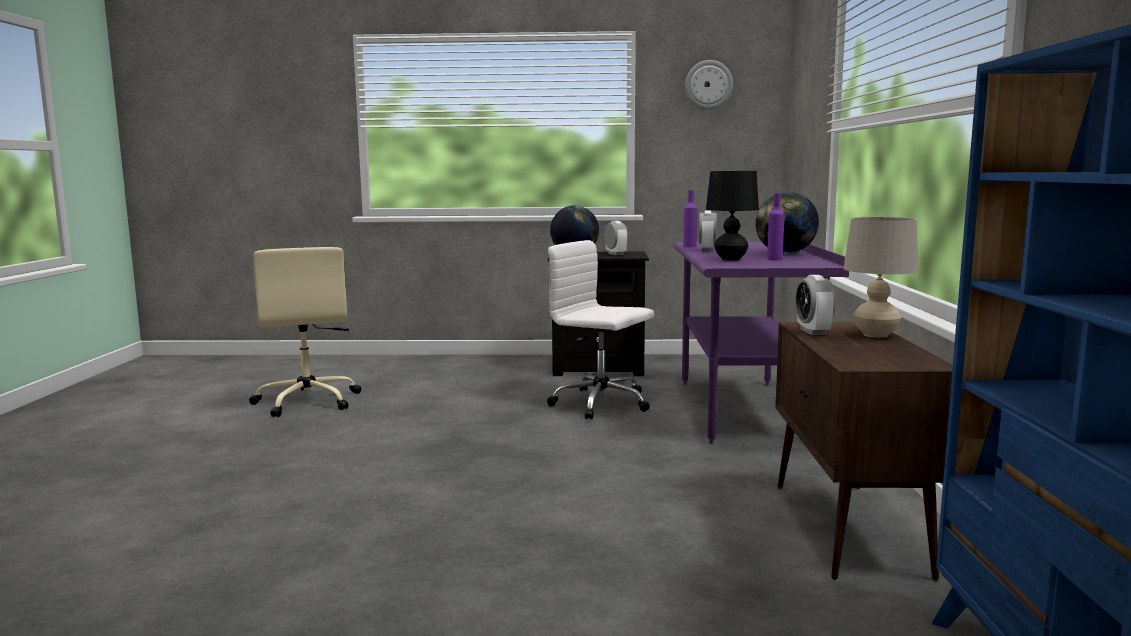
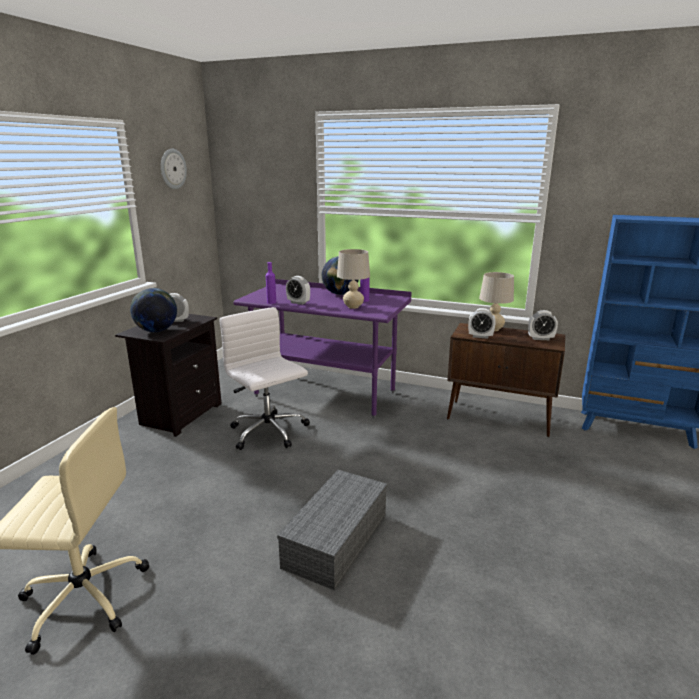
camera: 70 degrees left, 10 degrees up
(413, 462) = (336, 538): none -> grey storage box
(602, 404) = (269, 432): white office chair -> white office chair turned 90 degrees clockwise
(730, 259) = (353, 307): black table lamp -> beige table lamp
(884, 357) = (540, 338): none -> alarm clock

